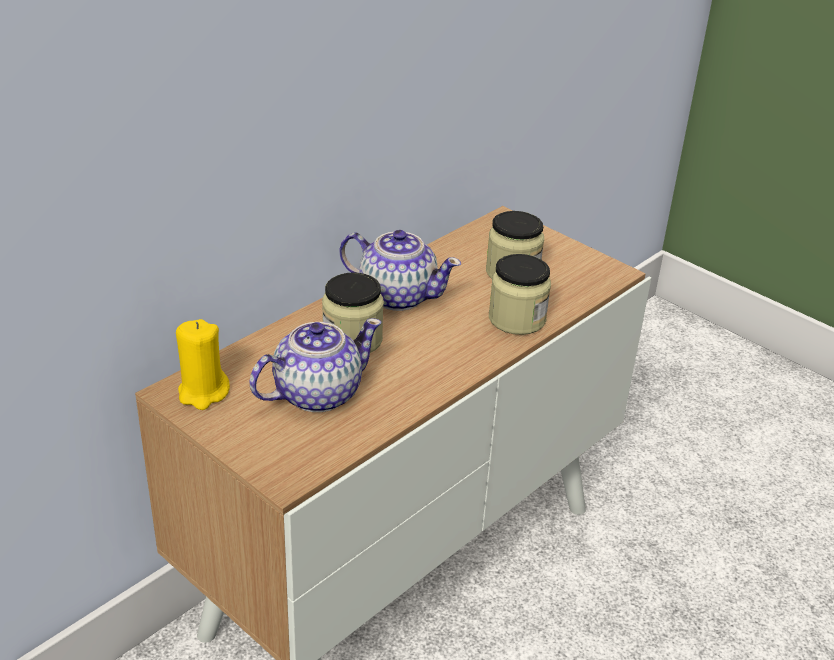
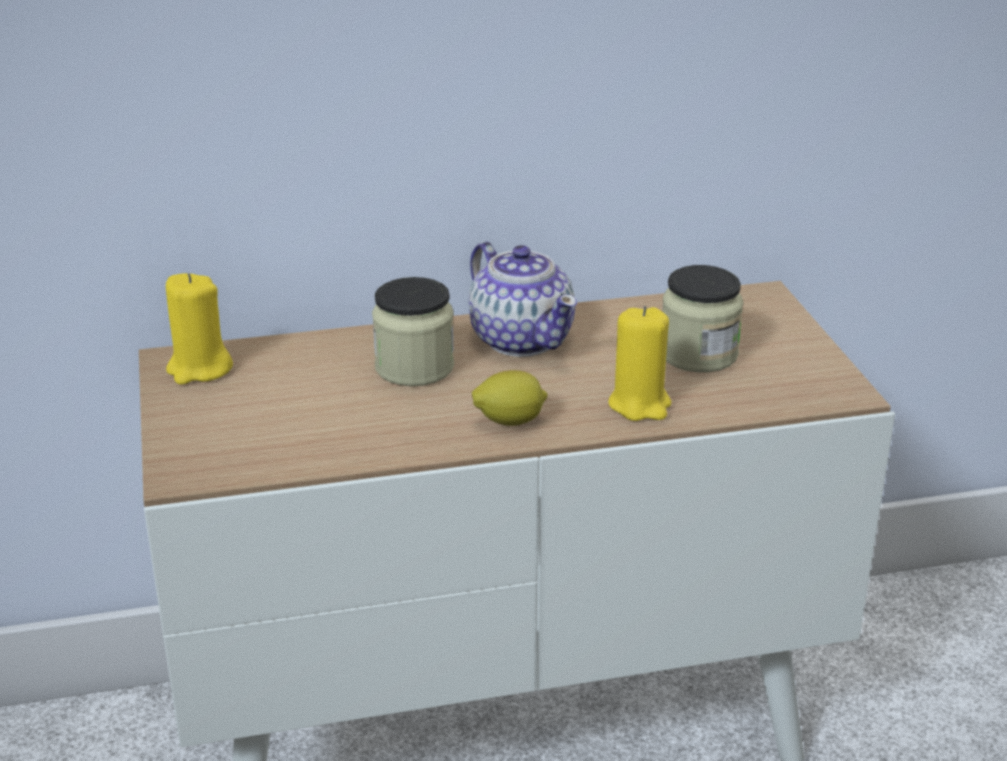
camera: 35 degrees right, 5 degrees down
(316, 394) = (309, 407): teapot -> none
(455, 358) = (509, 421): none -> lemon
(517, 319) = (640, 404): jar -> yellow candle

